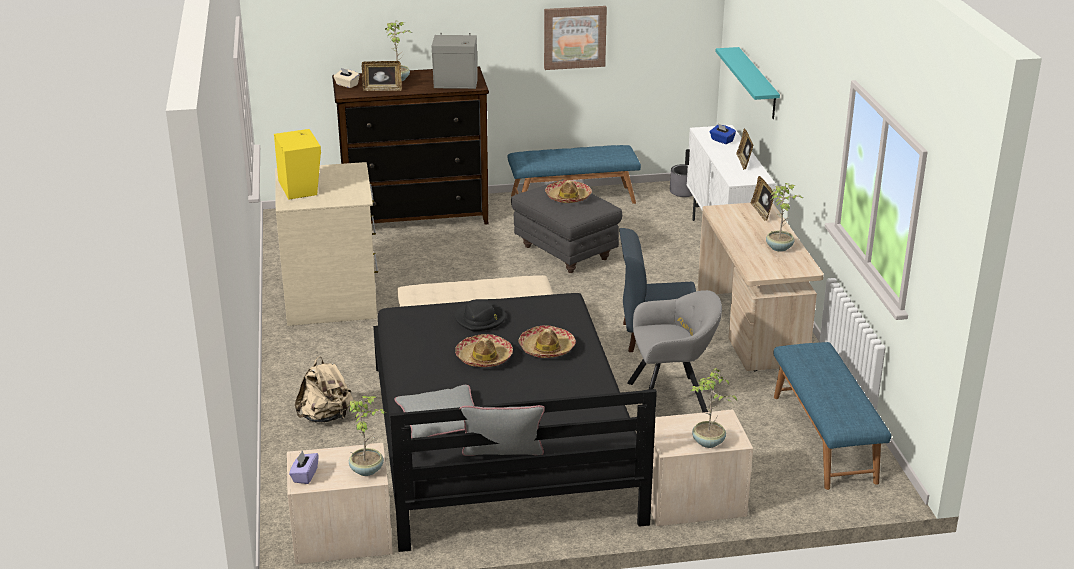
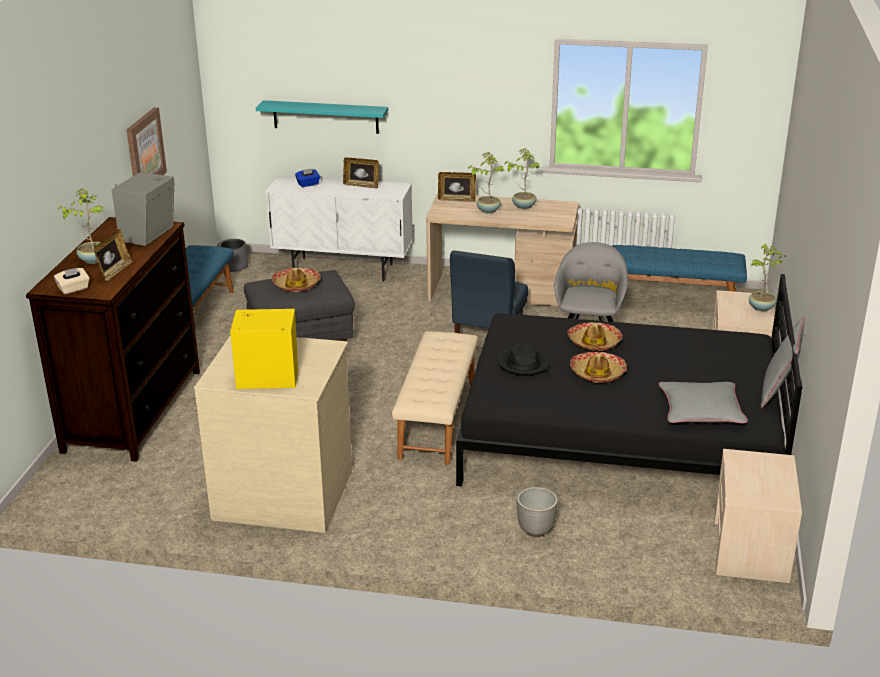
camera: 70 degrees left, 0 degrees up
(304, 476) = (772, 498): purple tissue box -> none
(326, 417) = (535, 530): beige backpack -> planter
(367, 469) = (768, 462): potted plant -> potted plant (488, 210)

